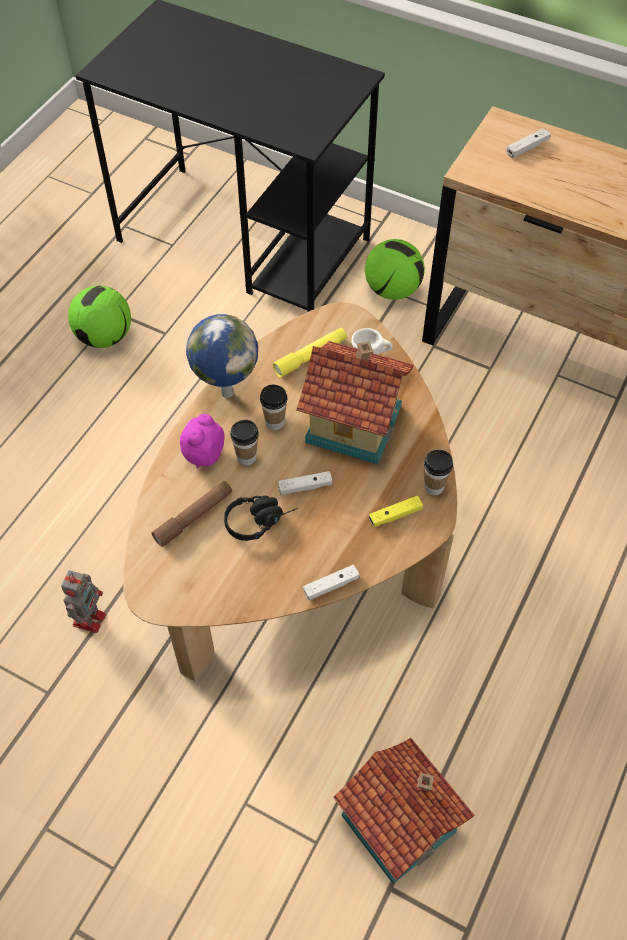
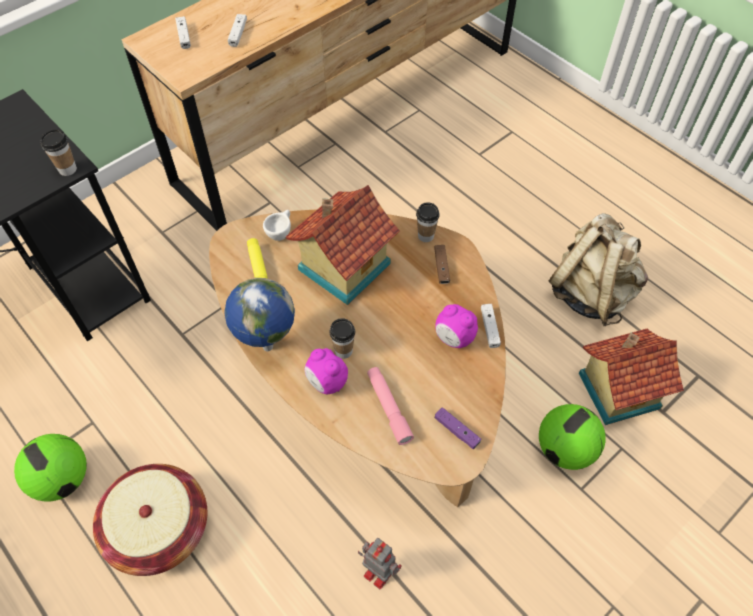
camera: 70 degrees left, 0 degrees up
(81, 424) = (159, 528): none -> basket
(188, 586) = (456, 431): none -> purple game controller
(194, 517) = (389, 408): brown flashlight -> pink flashlight
(260, 520) = (411, 359): black headphones -> none
(274, 422) = (317, 320): cup -> cup (67, 169)
(303, 553) = (454, 338): none -> alarm clock
(305, 486) = (391, 318): white game controller -> white game controller (238, 34)
(393, 290) = (156, 234): football -> football (565, 449)
(395, 515) = (441, 267): yellow game controller -> brown game controller
(537, 758) = (590, 293): none -> beige backpack

